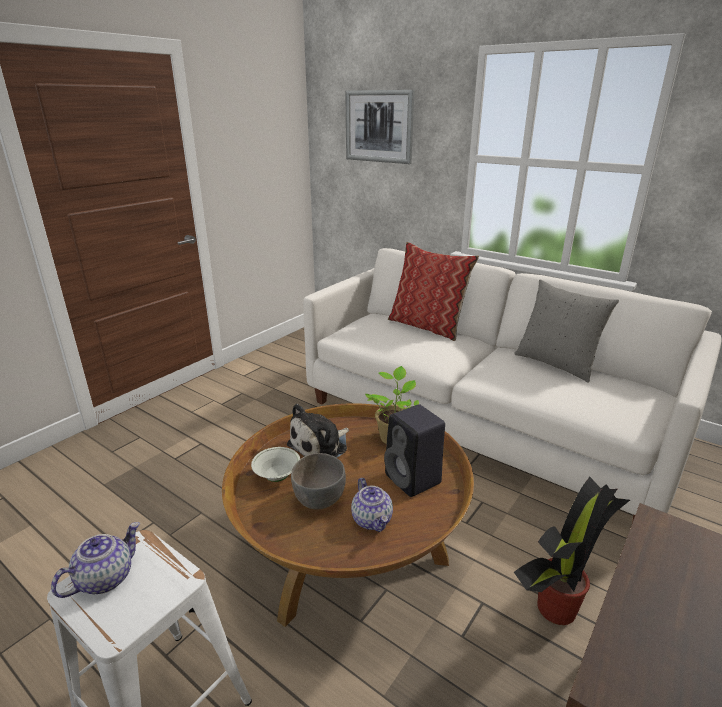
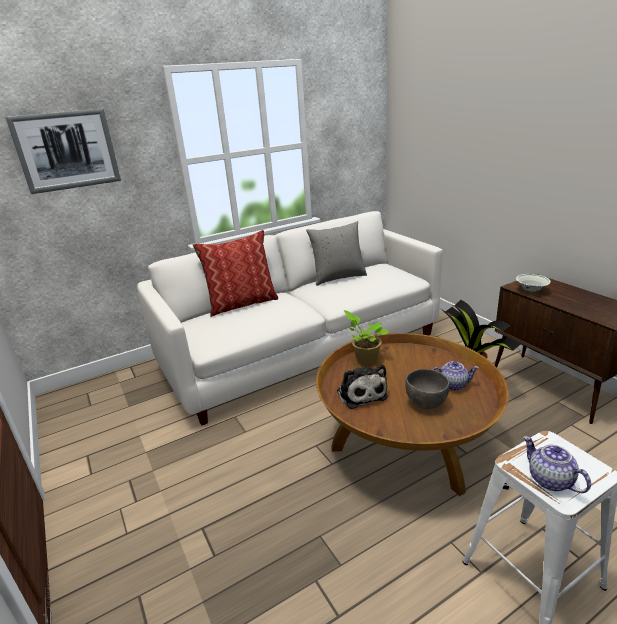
camera: 65 degrees left, 0 degrees up
(277, 476) = (390, 420): white bowl -> white bowl (531, 291)
(414, 480) = (417, 361): black speaker -> none

